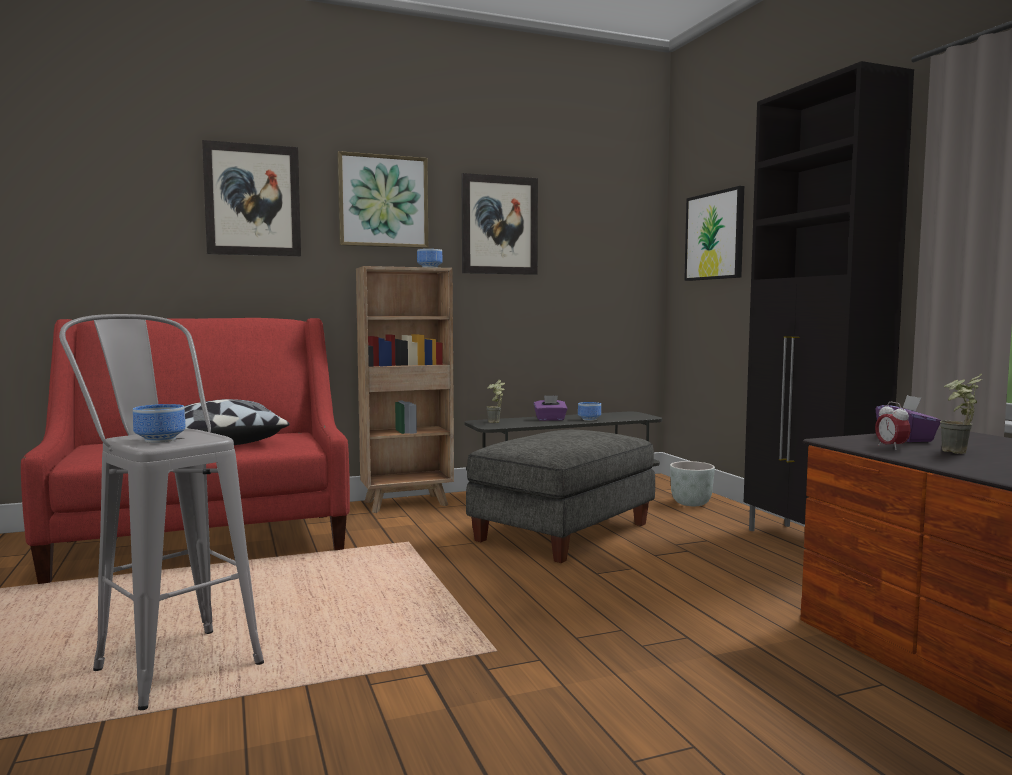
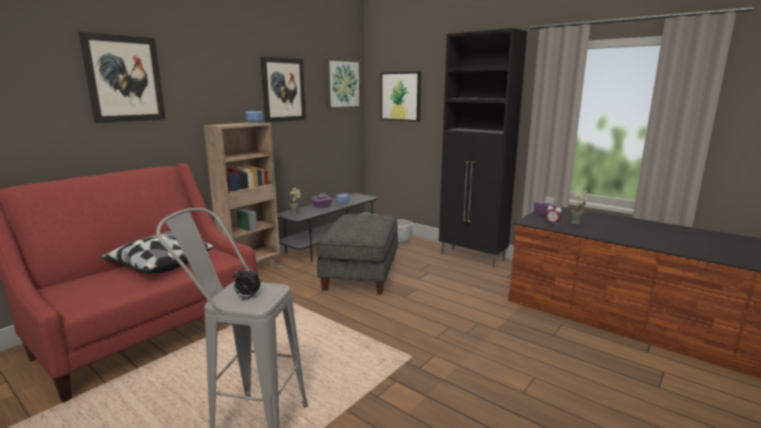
camera: 30 degrees left, 10 degrees up
(162, 440) = (247, 297): bowl -> alarm clock
(383, 201) = (214, 77): picture -> picture (342, 84)

